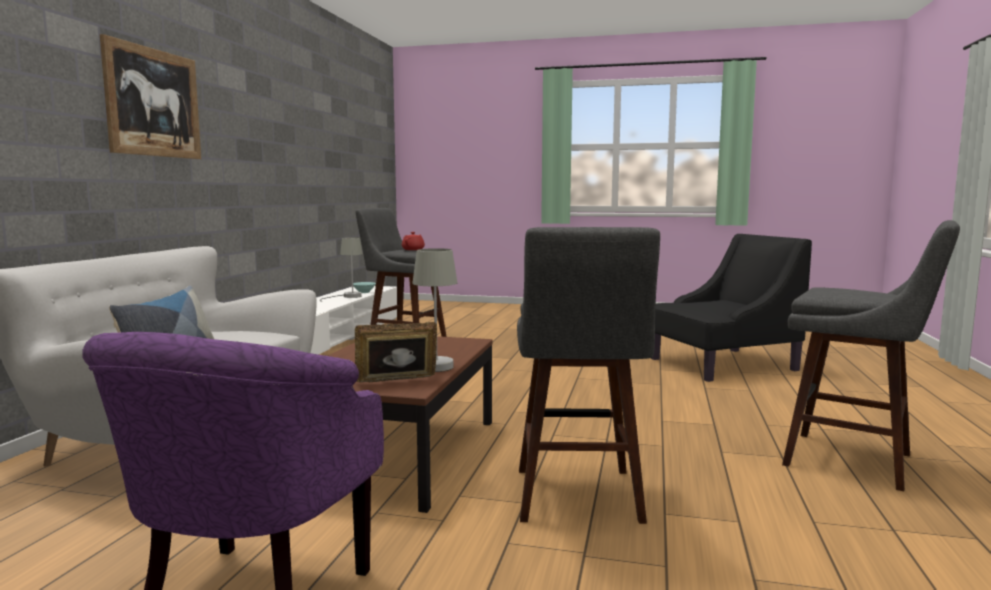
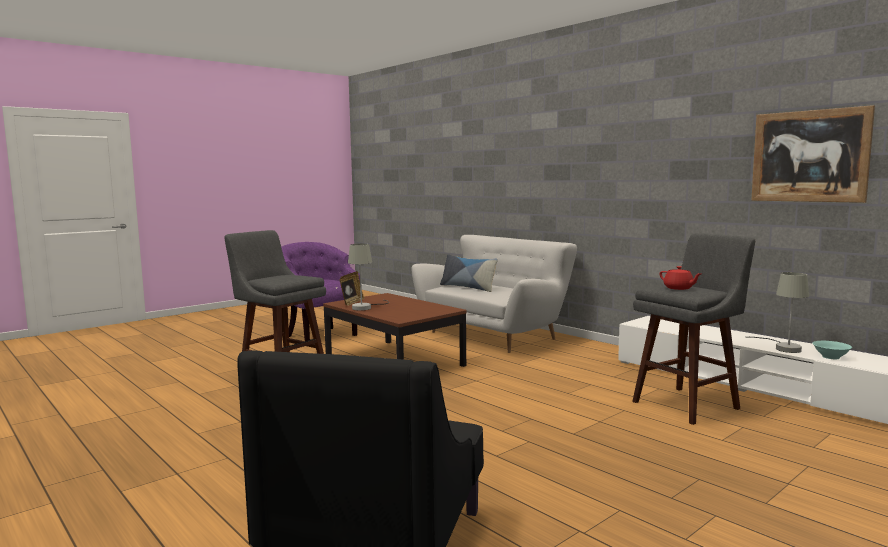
camera: 125 degrees right, 0 degrees up
(153, 103) = (586, 147): picture -> picture (809, 156)
(856, 461) = (141, 450): grey stool -> none

